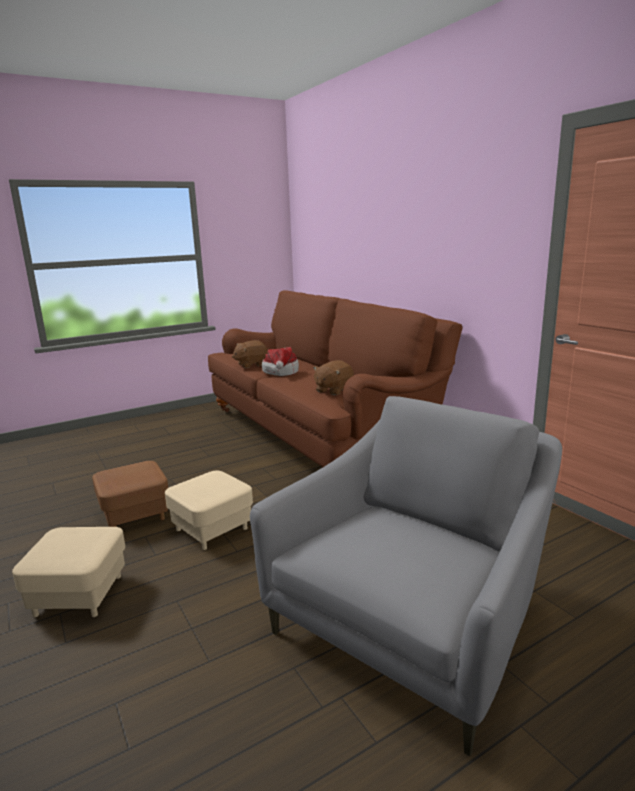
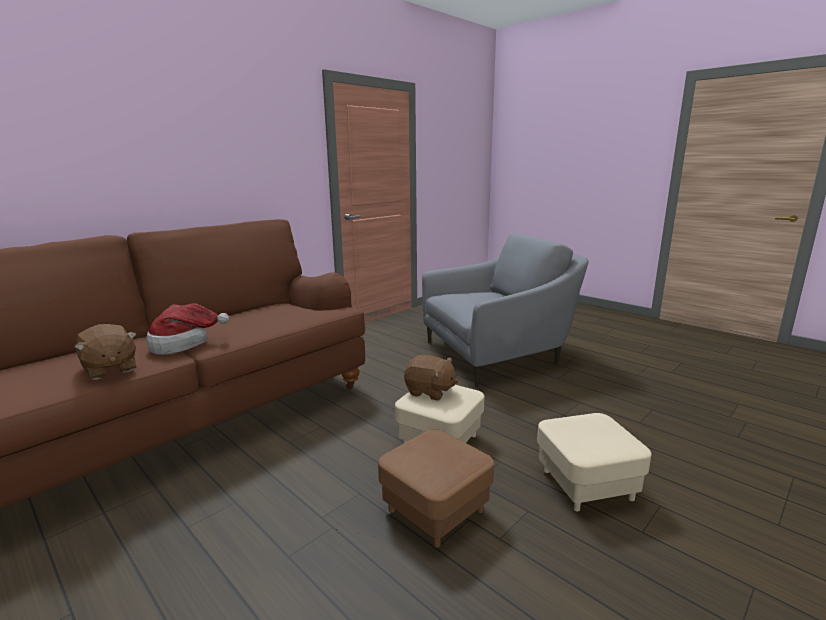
camera: 105 degrees left, 0 degrees up
(333, 390) = (290, 311): brown plush toy -> brown plush toy (430, 391)
(414, 623) = (497, 354): grey armchair -> grey armchair turned 135 degrees clockwise

